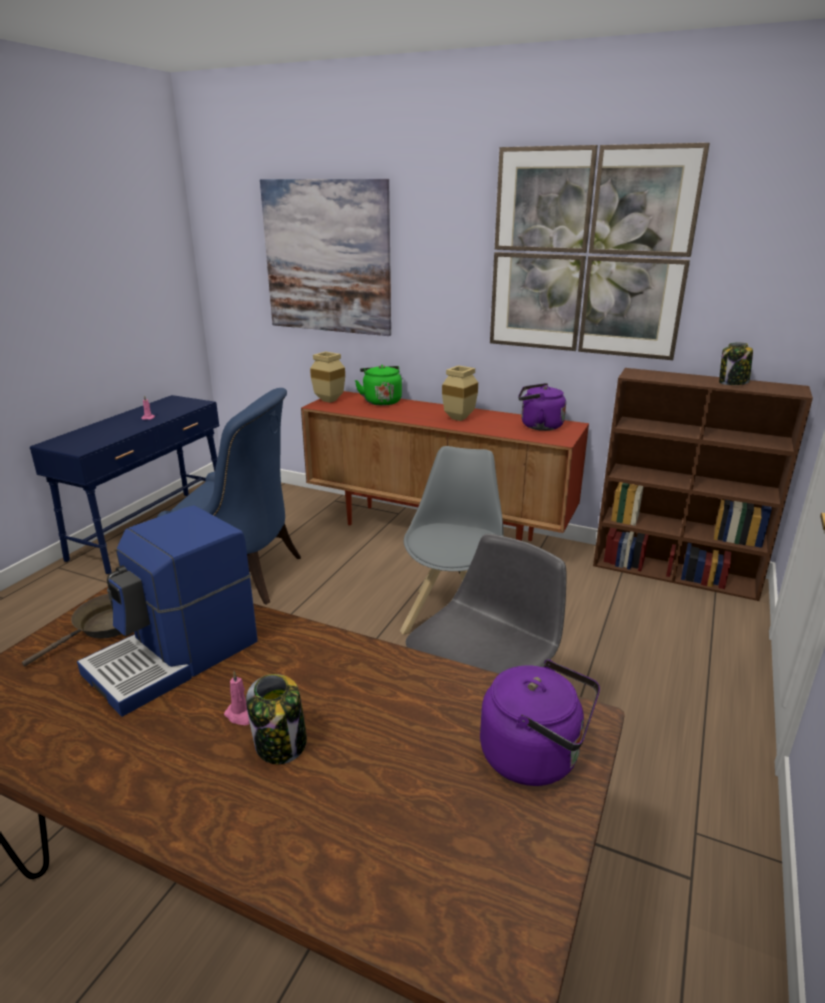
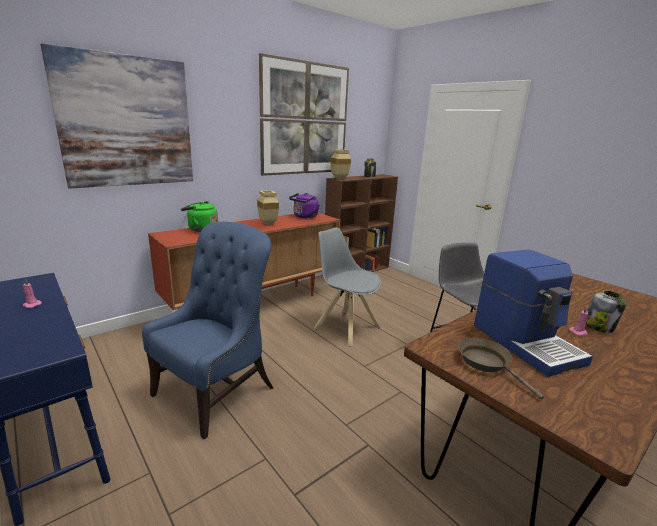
camera: 65 degrees left, 5 degrees down
(327, 400) = (168, 239): beige vase -> beige vase (339, 178)
(535, 757) = (590, 286): purple kettle -> none

